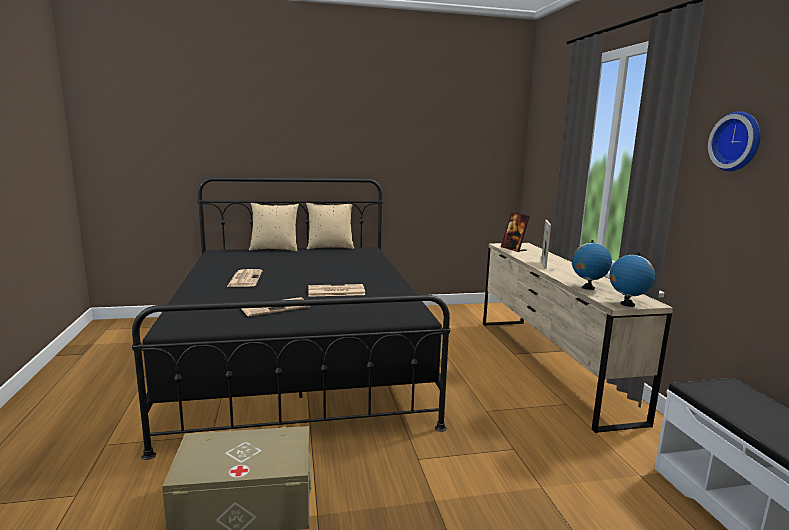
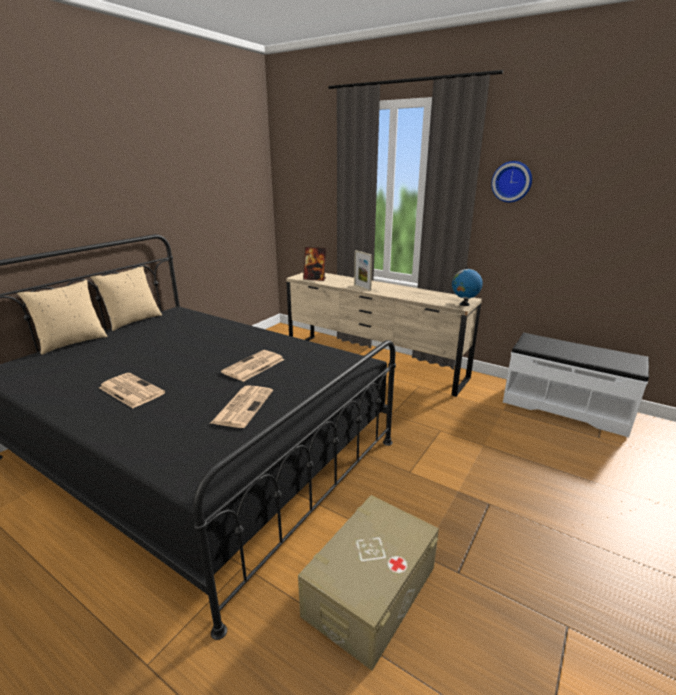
camera: 45 degrees left, 10 degrees up
(587, 288) = (423, 299): globe -> none

